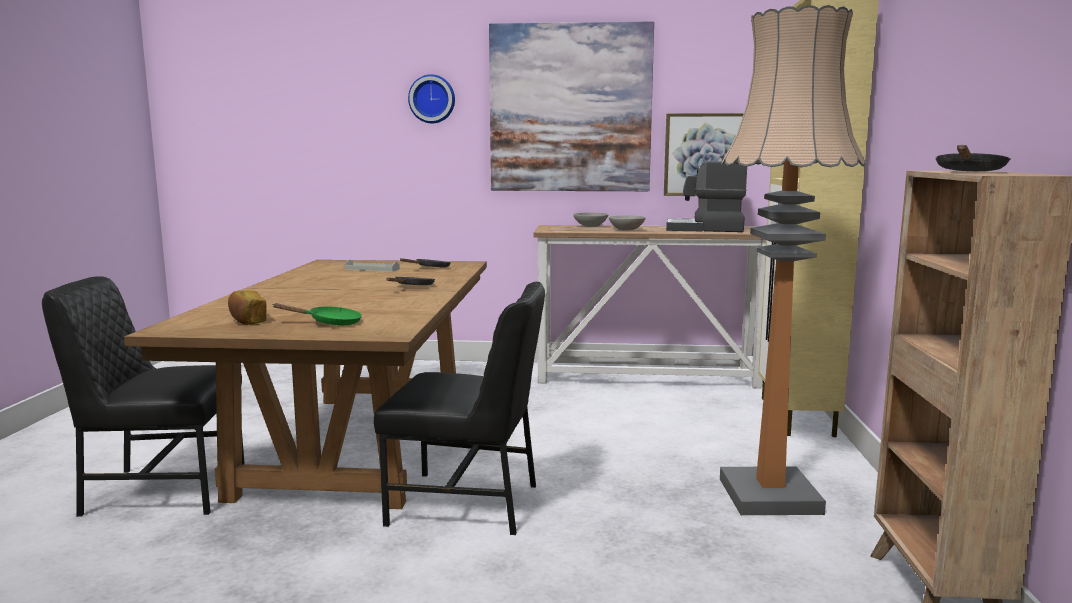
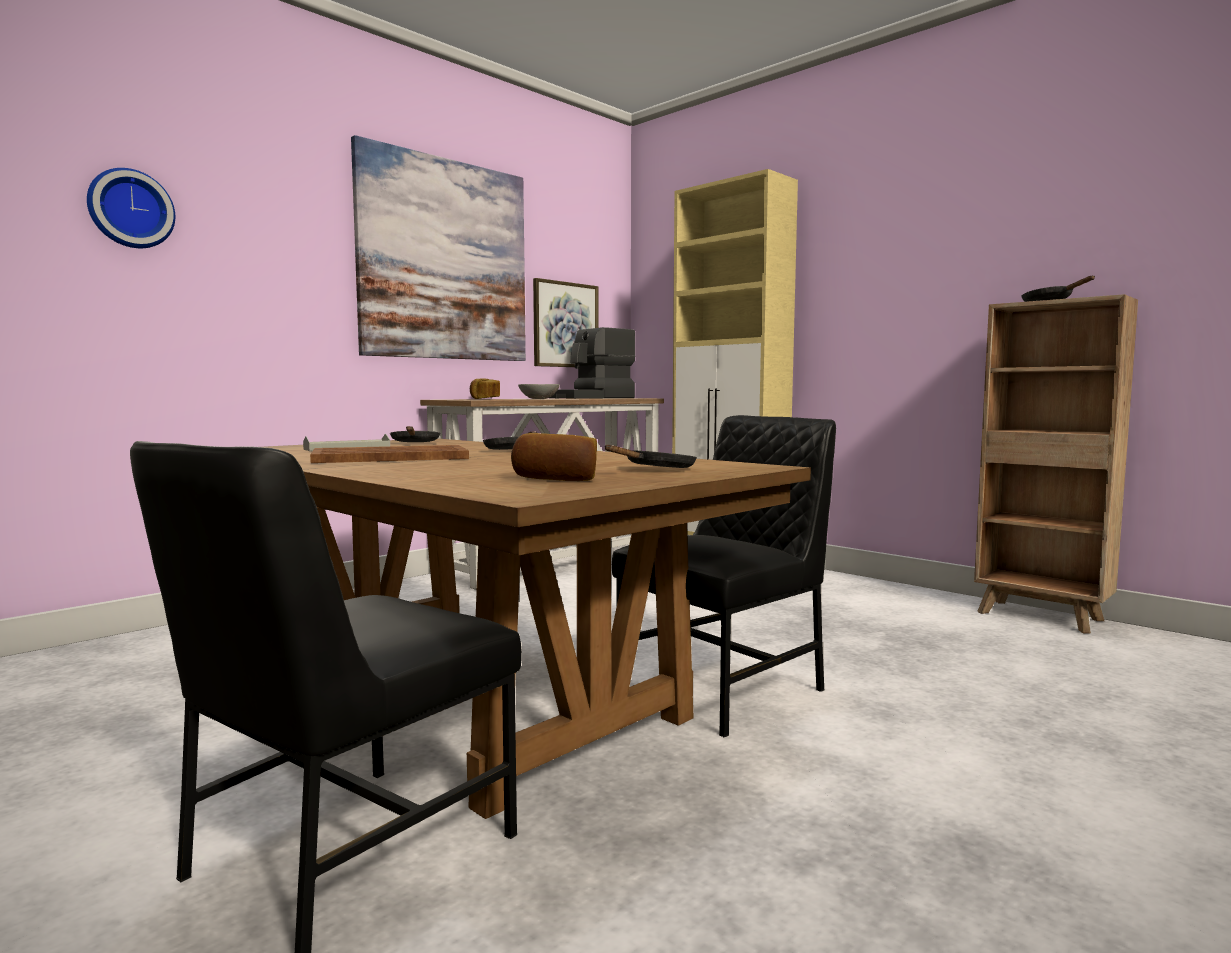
camera: 50 degrees left, 5 degrees down
(330, 283) = (388, 457): none -> brown tray
(330, 323) = (655, 470): green frying pan -> black frying pan
(432, 99) = (275, 222): wall clock -> wall clock (130, 209)
(590, 226) = (484, 398): grey bowl -> bread
(769, 496) = (857, 604): floor lamp -> none

